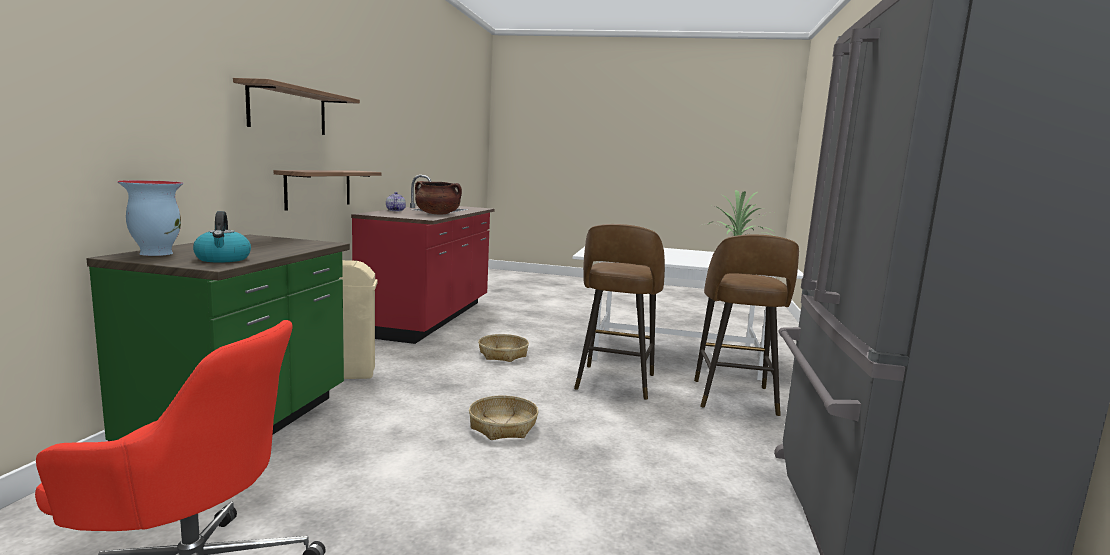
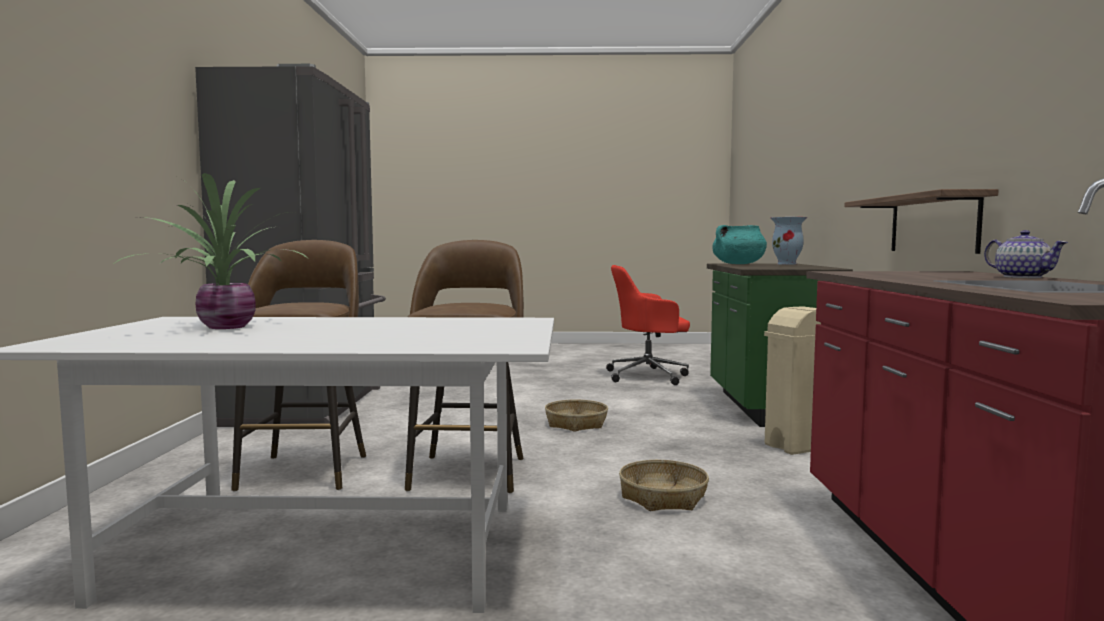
camera: 170 degrees right, 5 degrees down
(223, 259) = (738, 264): kettle -> turquoise cooking pot
(288, 110) = (905, 125): shelf -> none
(437, 214) = (905, 276): brown cooking pot -> none

